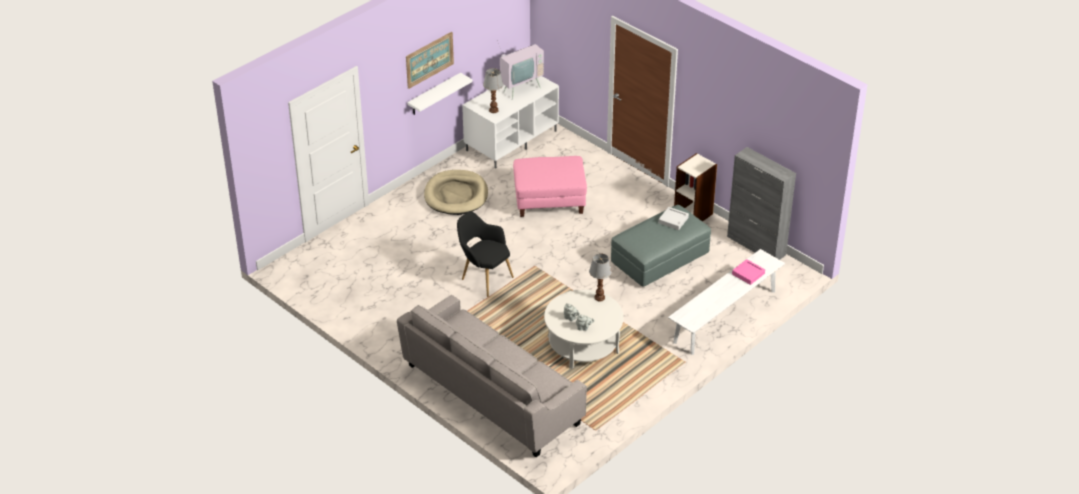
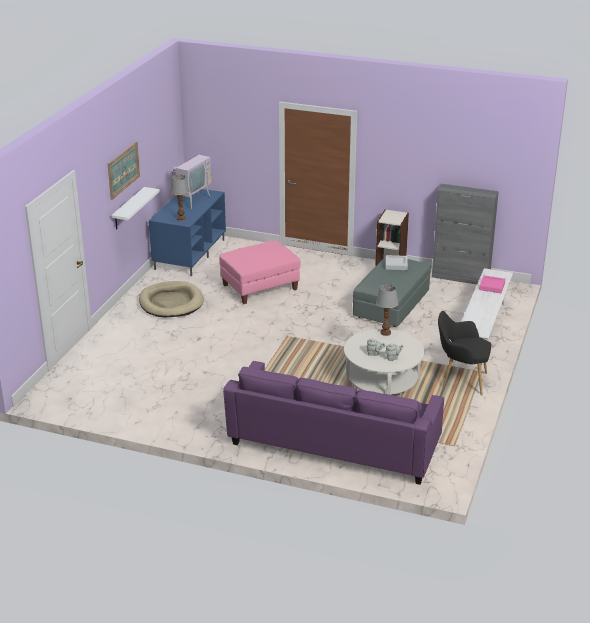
camera: 25 degrees left, 10 degrees down
(484, 277) = (247, 356): black armchair -> black armchair (460, 380)
(492, 394) = (333, 445): grey sofa -> purple sofa
(511, 140) = (189, 254): white tv stand -> blue tv stand

